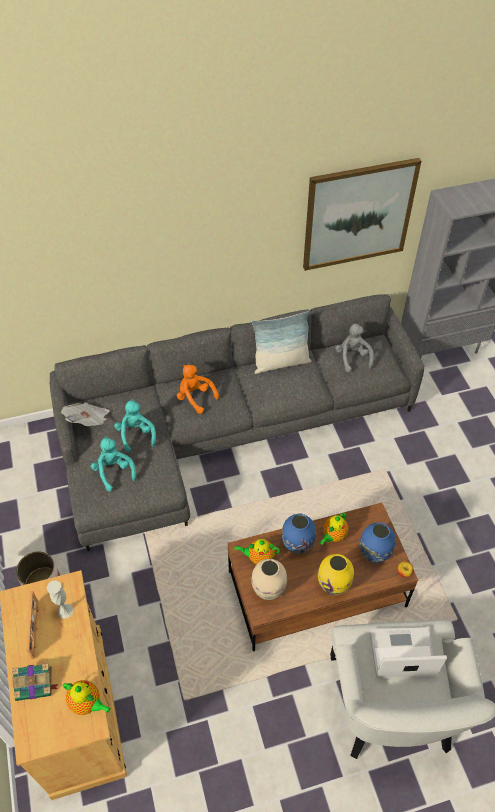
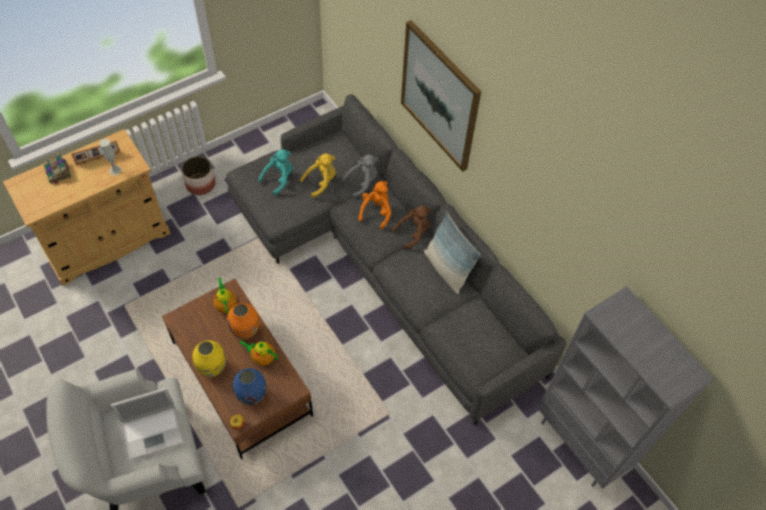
camera: 70 degrees right, 5 degrees up
(87, 703) = (47, 205): teapot -> none
(88, 421) = (324, 146): newspaper -> none
(136, 434) = (321, 182): turquoise plush toy -> yellow plush toy
(230, 376) = (413, 233): none -> brown plush toy
(269, 590) = (197, 319): beige vase -> none
(297, 544) = (246, 331): blue vase -> orange vase
(352, 357) = (479, 331): grey plush toy -> grey plush toy (362, 183)
(358, 214) = (568, 233): picture -> picture (439, 96)
(401, 653) = (153, 431): laptop -> laptop turned 90 degrees clockwise

